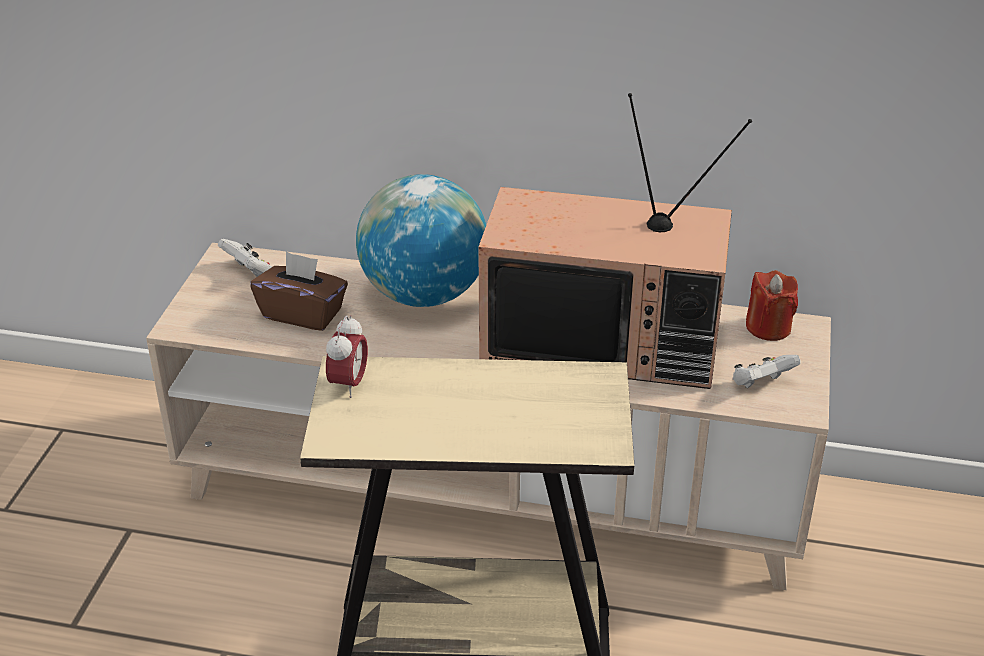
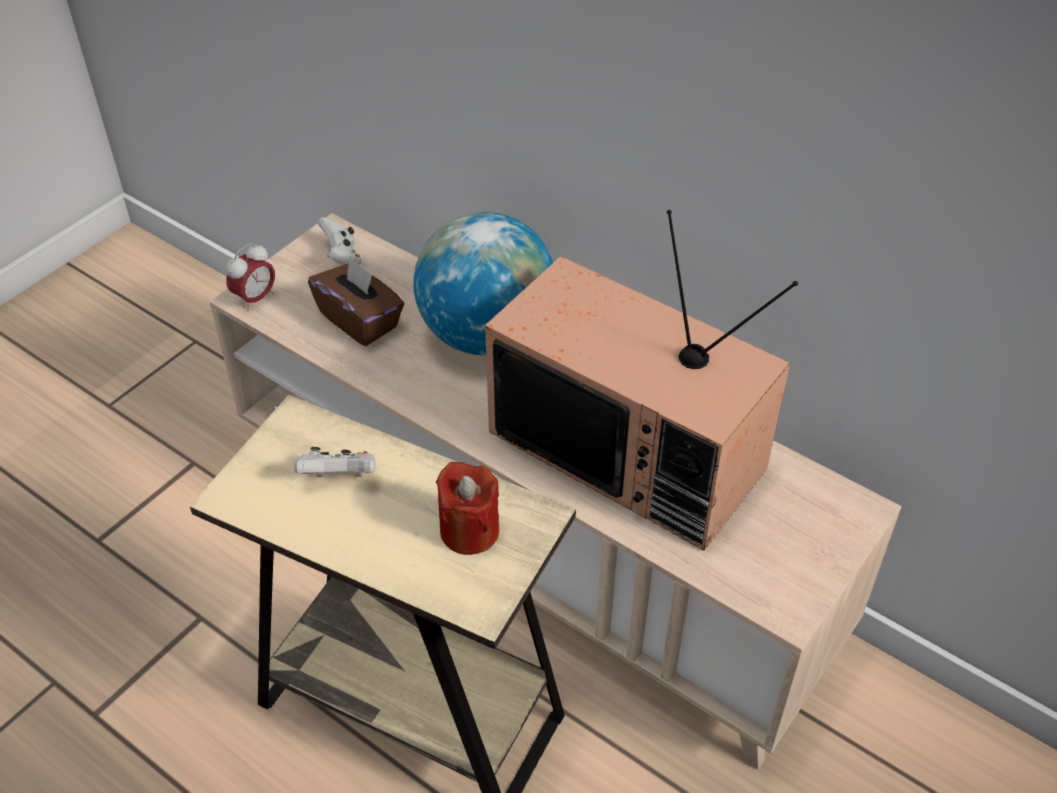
camera: 25 degrees right, 10 degrees up
(348, 384) = (288, 437): alarm clock -> alarm clock (255, 299)
(761, 384) = (763, 565): white game controller -> white game controller (339, 478)
(768, 327) = (819, 495): red candle -> red candle (469, 531)

